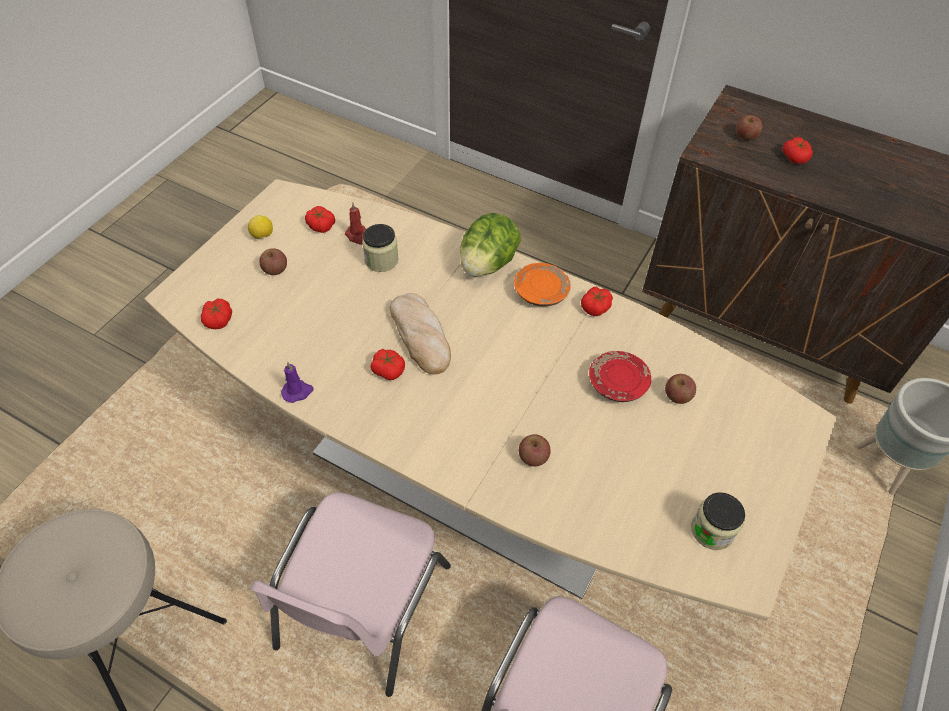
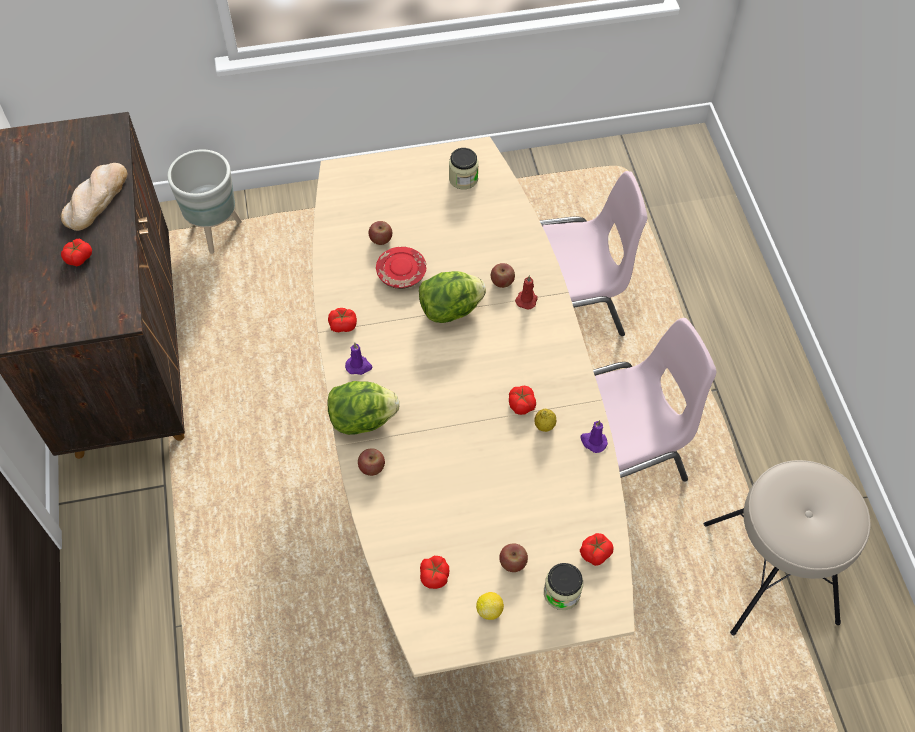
camera: 130 degrees left, 5 degrees up
(351, 370) = (544, 426): none -> lemon
(357, 236) = (419, 536): red candle -> red candle (527, 299)
(381, 260) = (428, 495): jar -> jar (561, 593)
(421, 335) = (473, 408): bread -> bread (96, 198)
(539, 391) = (450, 309): none -> lettuce
(541, 291) = (359, 366): orange plate -> purple candle
(746, 136) = (72, 301): apple -> apple (372, 467)

